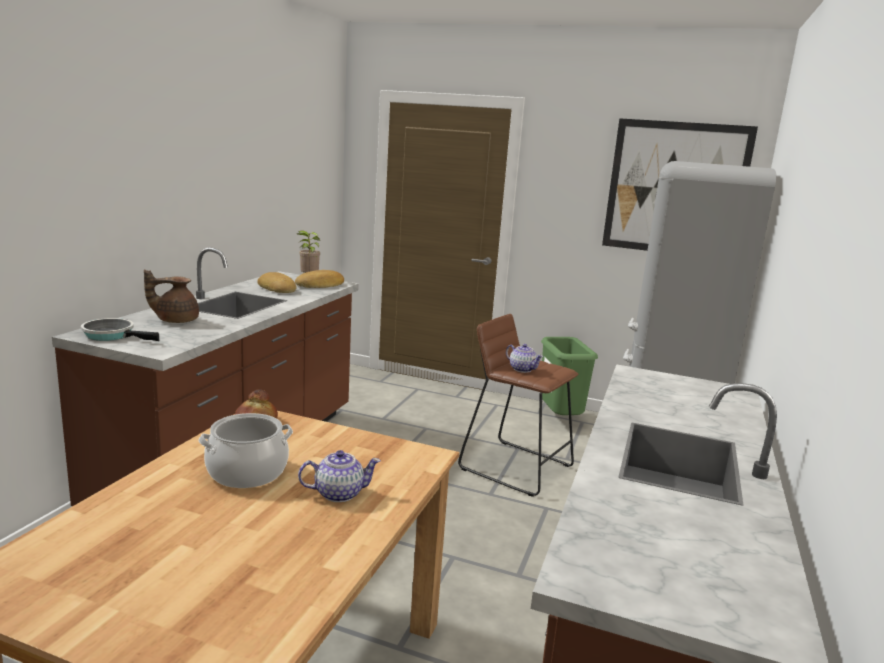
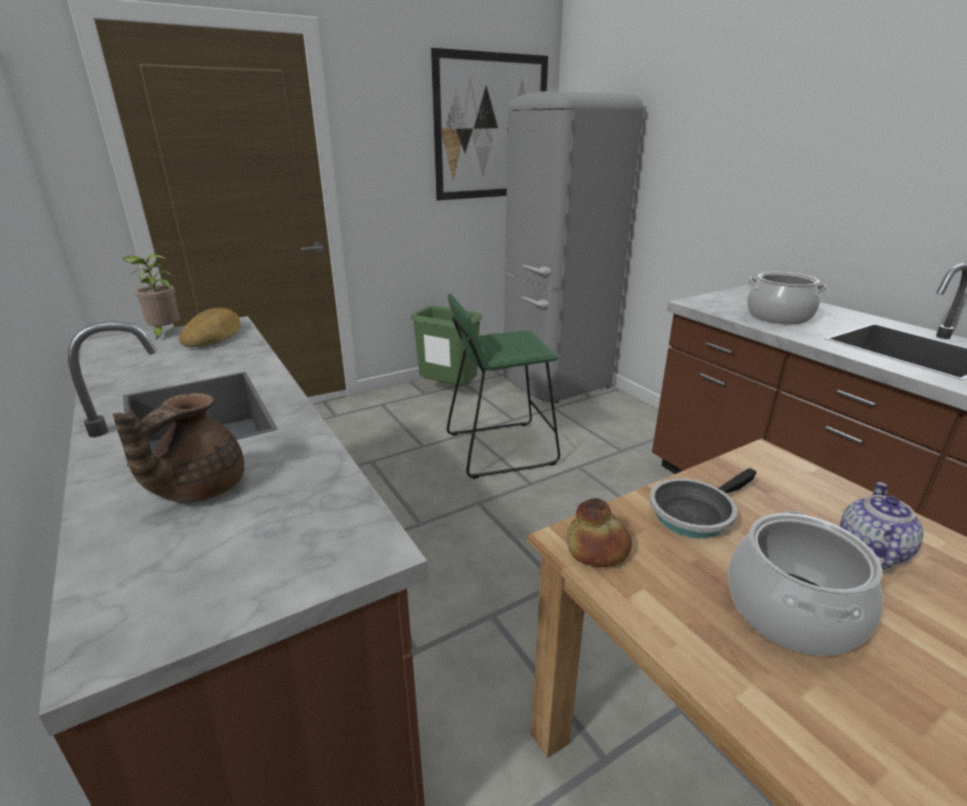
camera: 50 degrees left, 10 degrees up
(112, 335) = (185, 594): frying pan -> frying pan (694, 513)
(278, 288) = (174, 363): bread -> none
(516, 467) = (500, 448): brown stool -> green stool
(522, 369) = (505, 347): teapot -> none
(661, 403) = (778, 317): none -> cooking pot

